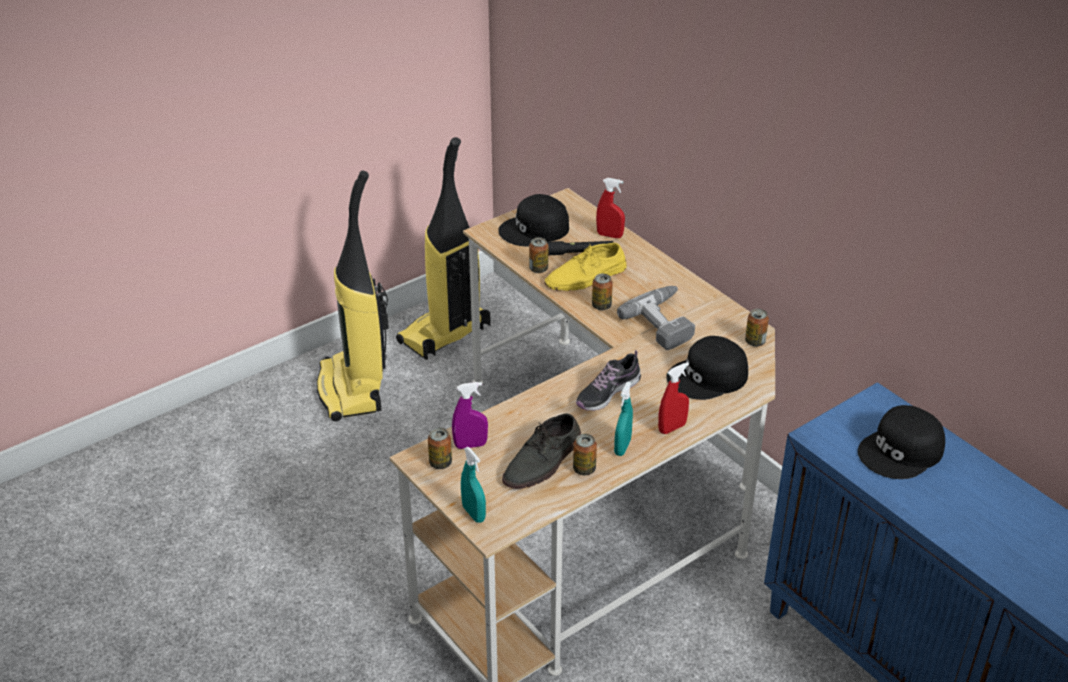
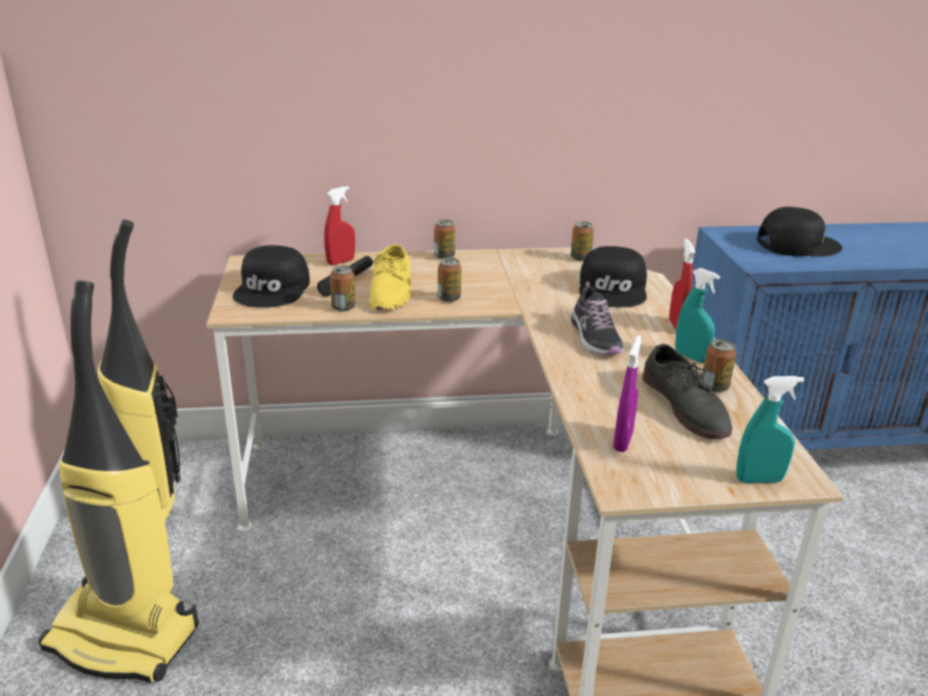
camera: 60 degrees left, 10 degrees down
(440, 463) = (643, 473): can -> can (444, 256)
(666, 322) = (511, 280): power drill -> none
(902, 451) = (797, 244): black cap -> black cap turned 90 degrees counterclockwise

